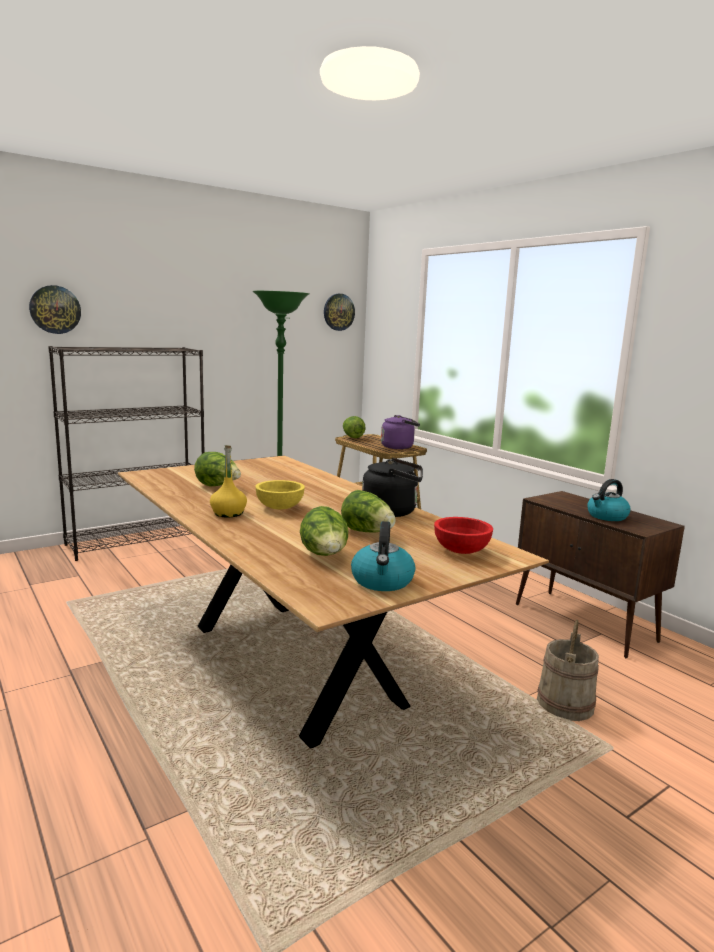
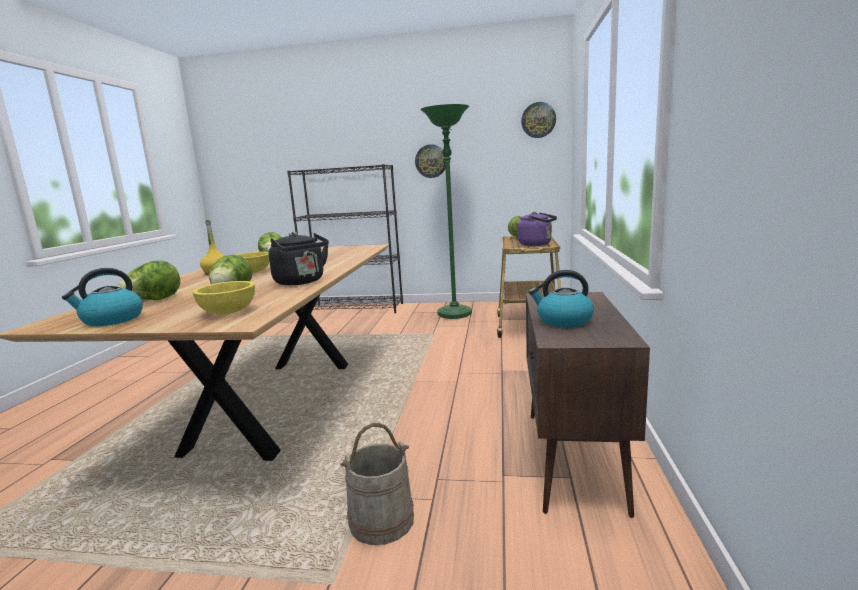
camera: 45 degrees right, 0 degrees up
(55, 309) = (306, 146): wall clock -> wall clock (431, 161)
(461, 550) = (228, 312): red bowl -> yellow bowl

